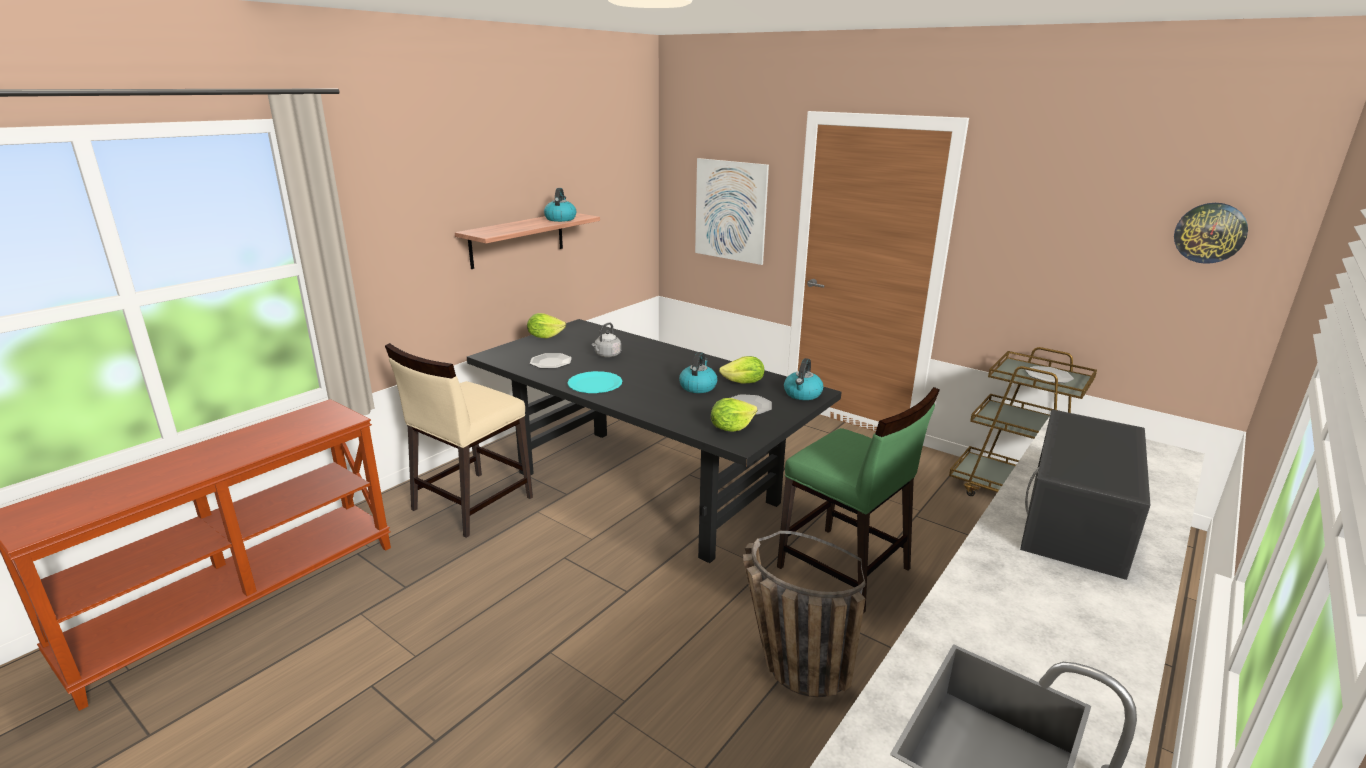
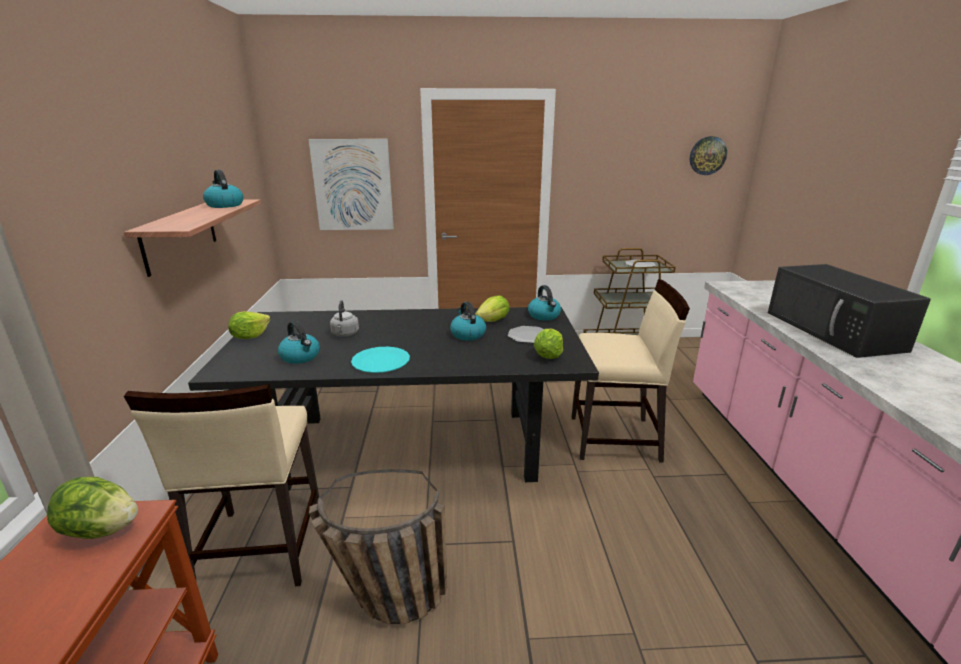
camera: 40 degrees left, 0 degrees up
(327, 418) = (101, 530): none -> lettuce
(551, 362) = (301, 357): plate -> kettle
(787, 665) = (678, 525): basket -> basket (383, 601)
(844, 569) = (615, 439): green chair -> beige chair

